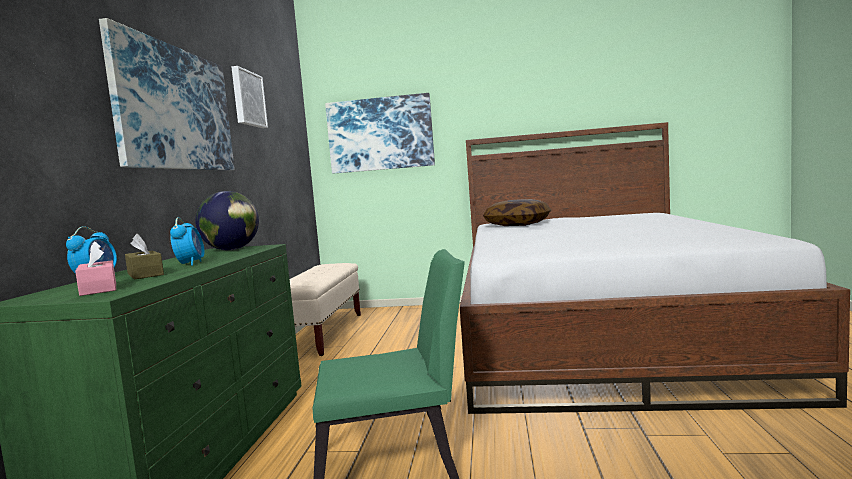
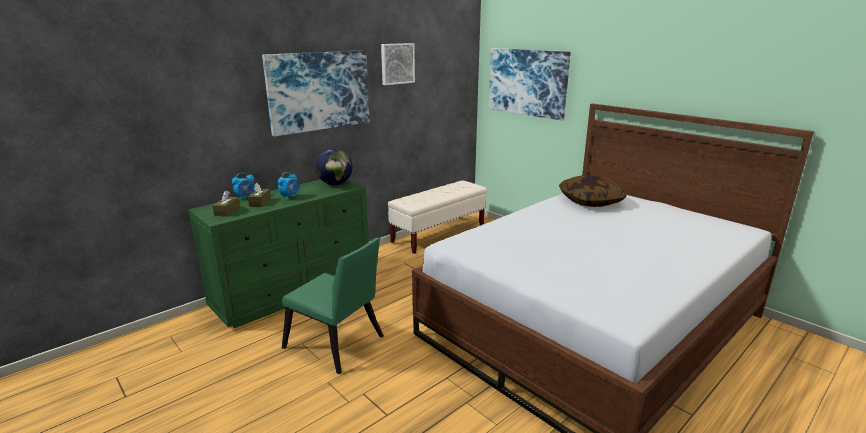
camera: 40 degrees right, 15 degrees up
(98, 289) = (227, 211): pink tissue box -> brown tissue box

